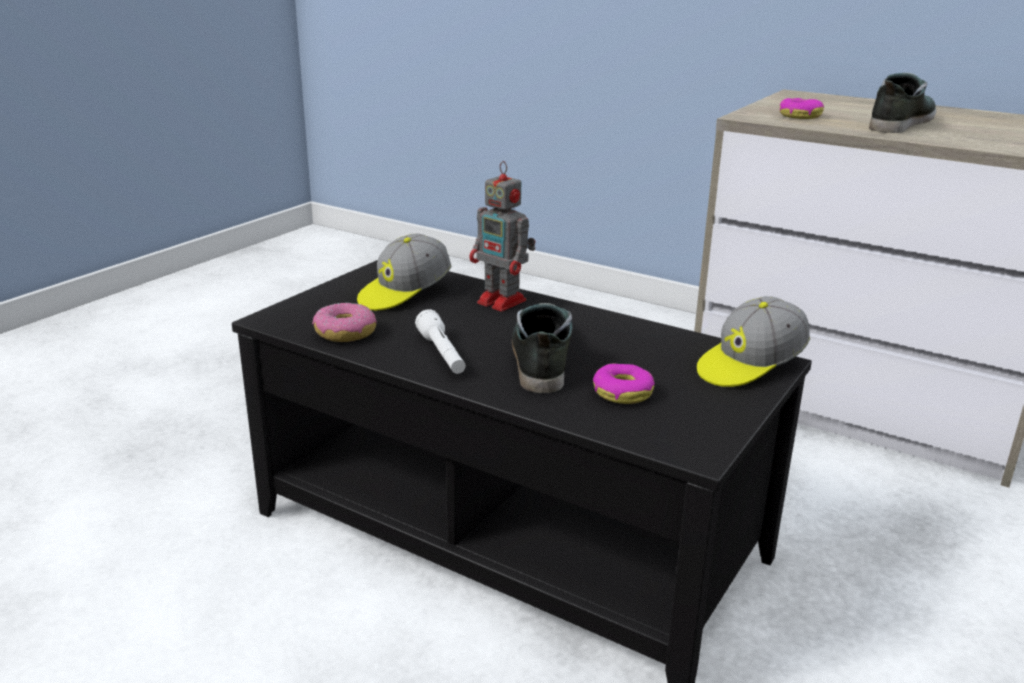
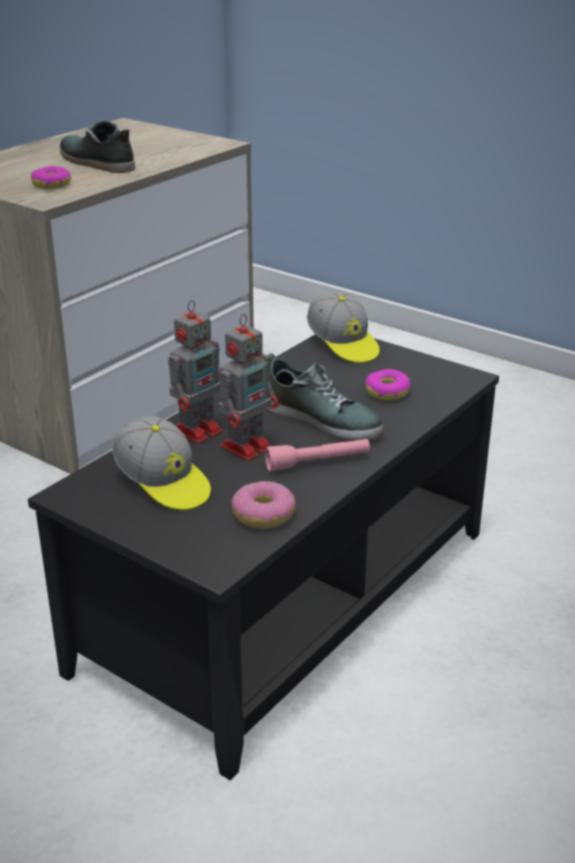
camera: 85 degrees left, 5 degrees up
(442, 355) = (318, 462): white flashlight -> pink flashlight
(473, 323) = (248, 446): none -> toy robot
(540, 356) = (323, 419): shoe -> shoe turned 150 degrees counterclockwise

